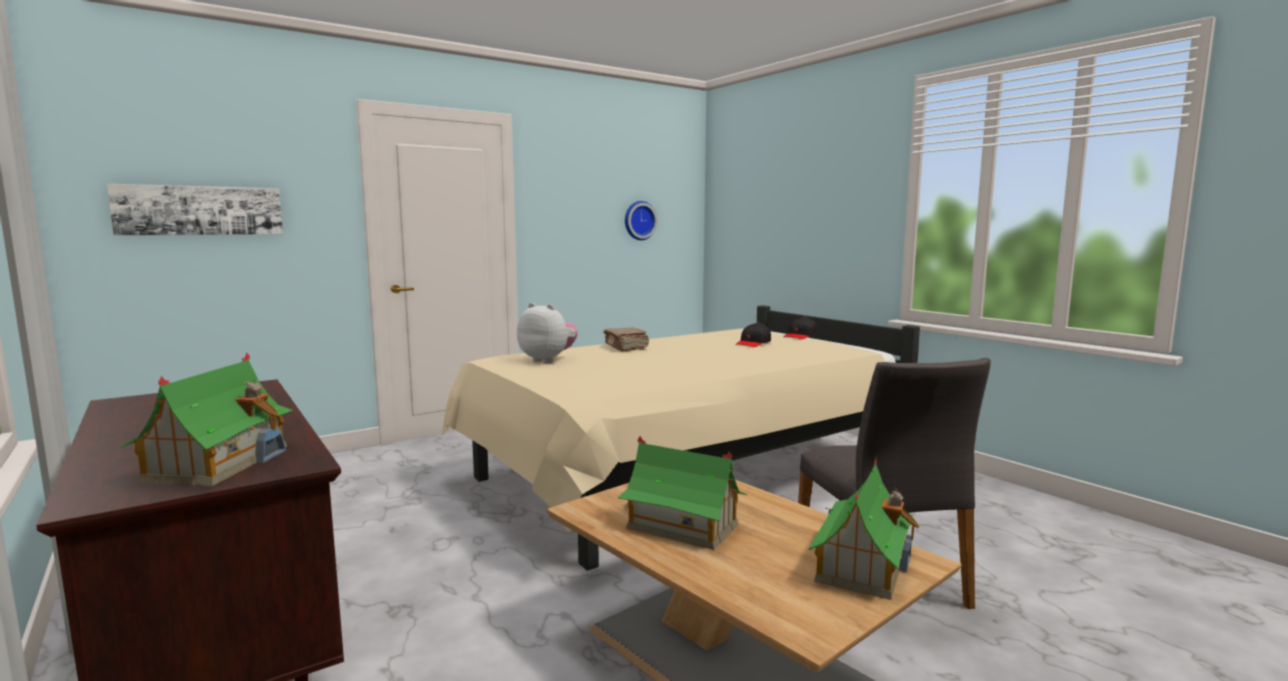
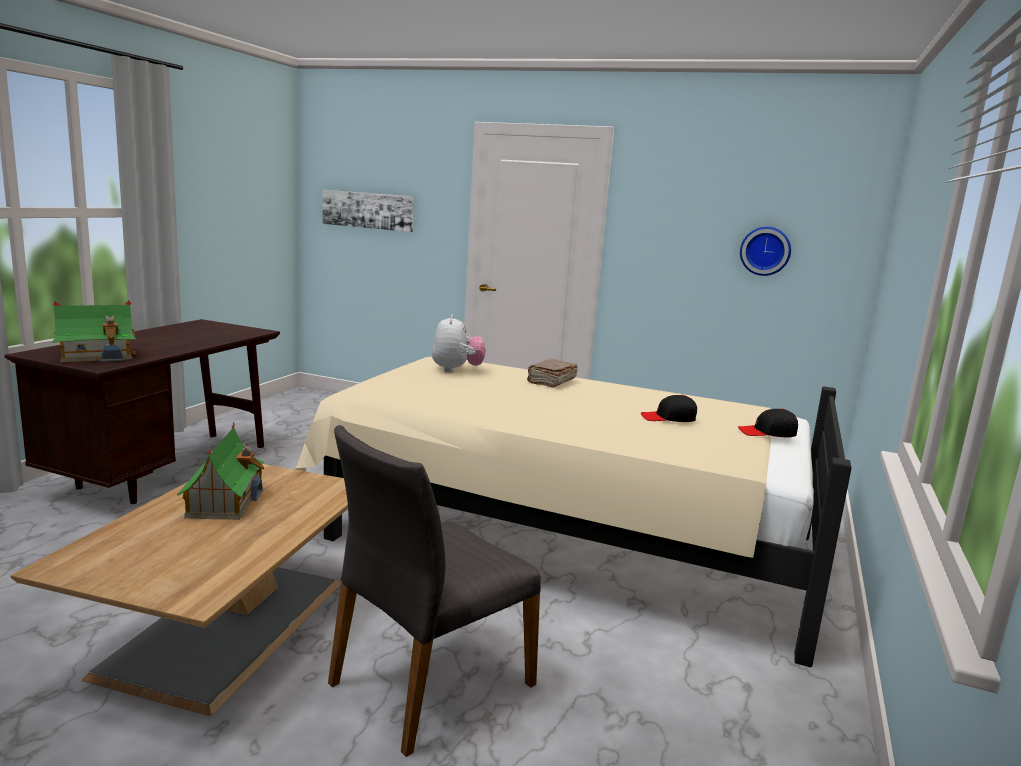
camera: 55 degrees right, 5 degrees up
(861, 564) = (180, 575): toy house -> none

